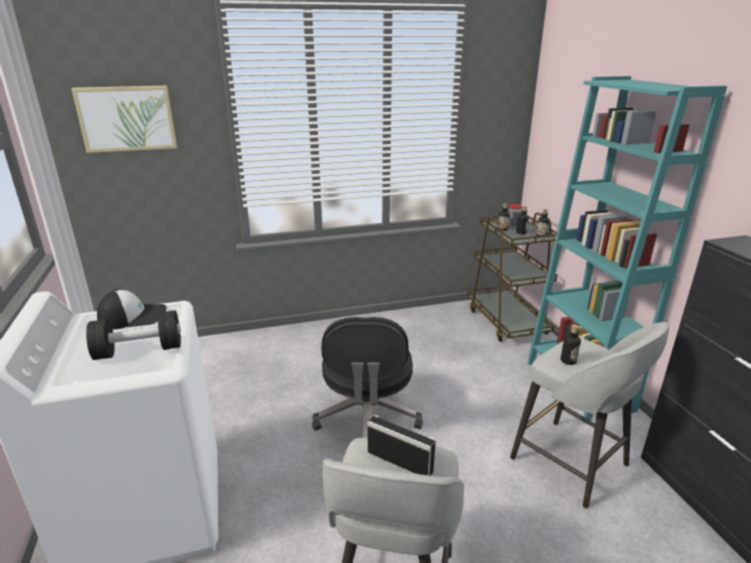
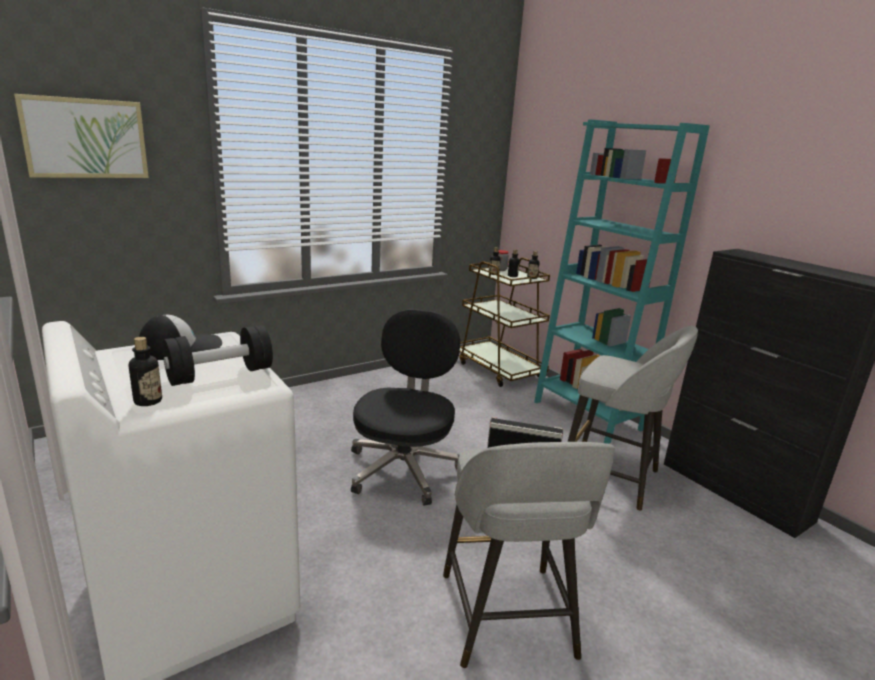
camera: 20 degrees left, 5 degrees down
(367, 419) = (404, 468): black office chair -> black office chair turned 150 degrees counterclockwise
(568, 361) = (612, 371): bottle -> bottle (148, 401)

